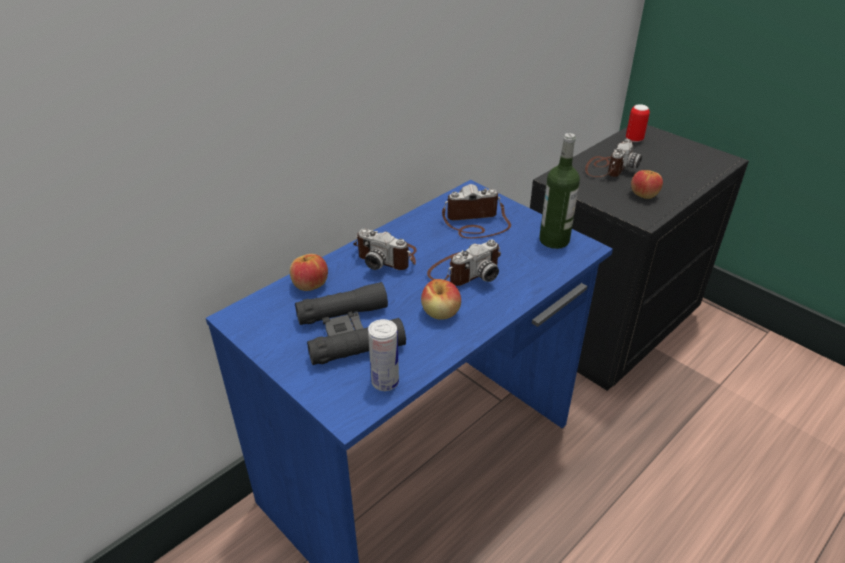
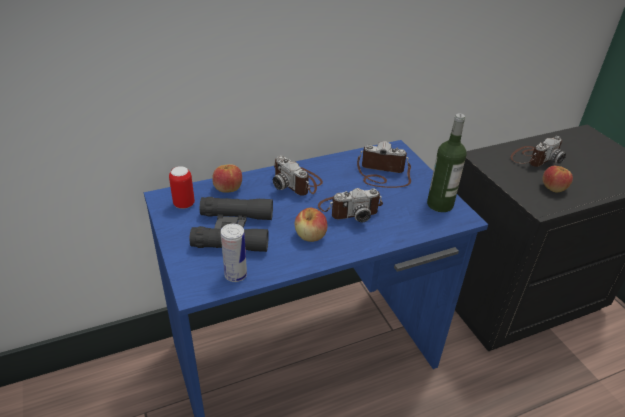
camera: 20 degrees right, 0 degrees up
(634, 139) = (574, 139): can -> can (184, 204)

